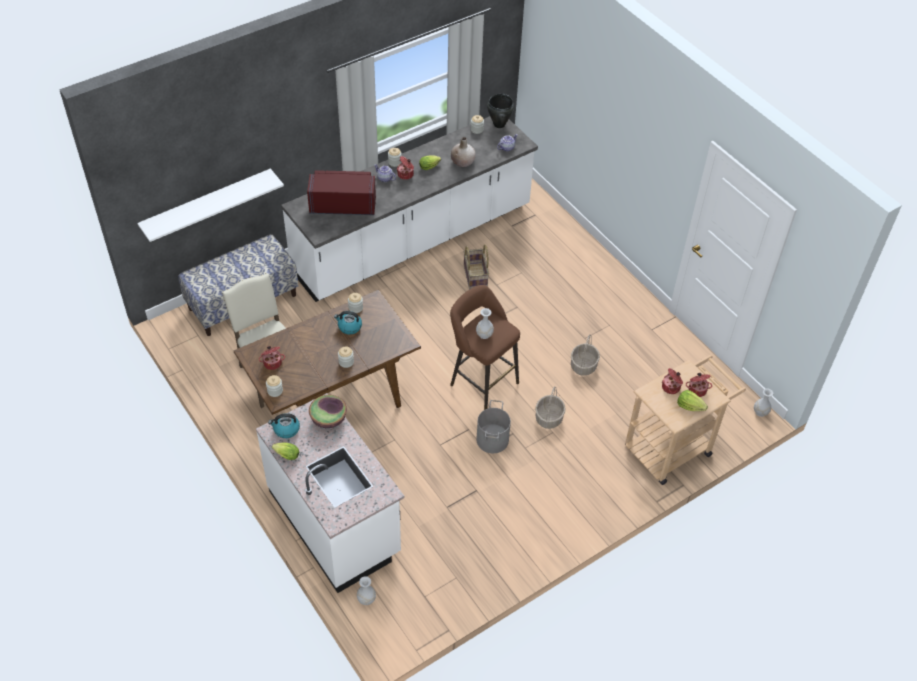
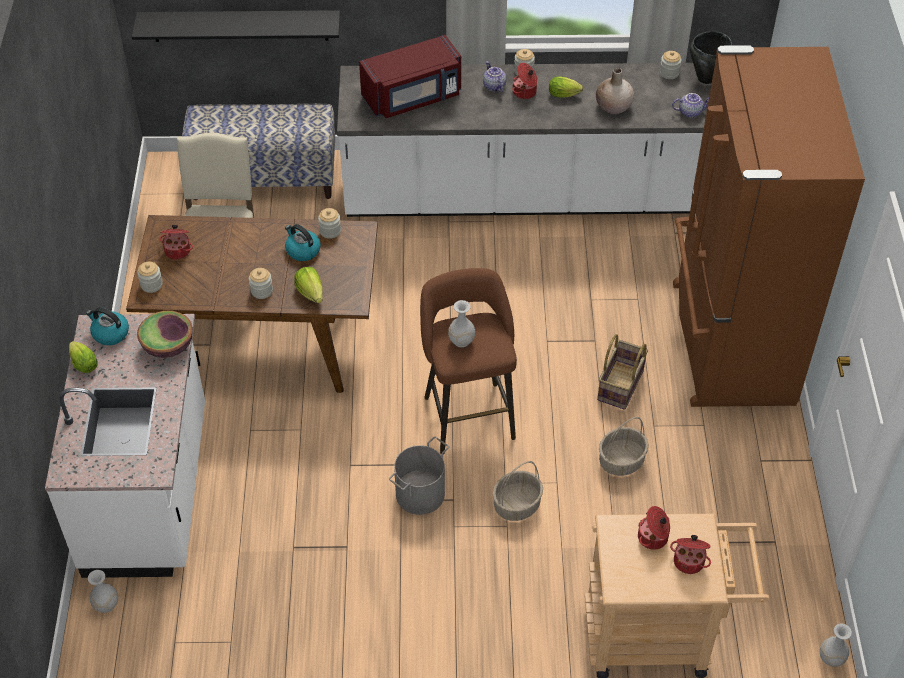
camera: 35 degrees right, 0 degrees up
(207, 204) = (240, 25): white shelf -> black shelf
(343, 205) = (413, 97): red microwave -> red microwave turned 120 degrees clockwise
(476, 276) = (572, 276): basket -> basket (621, 386)
(587, 274) = (728, 343): none -> brown fridge
(689, 406) = (657, 578): lettuce -> lettuce (311, 293)

